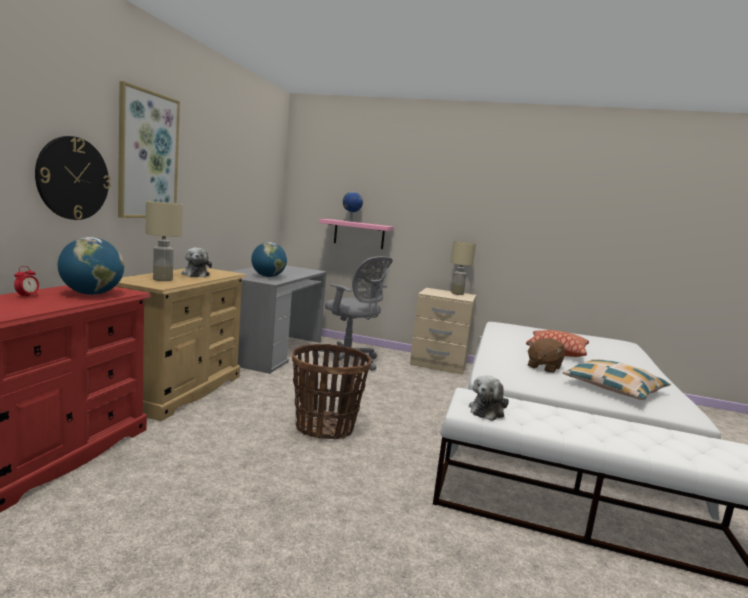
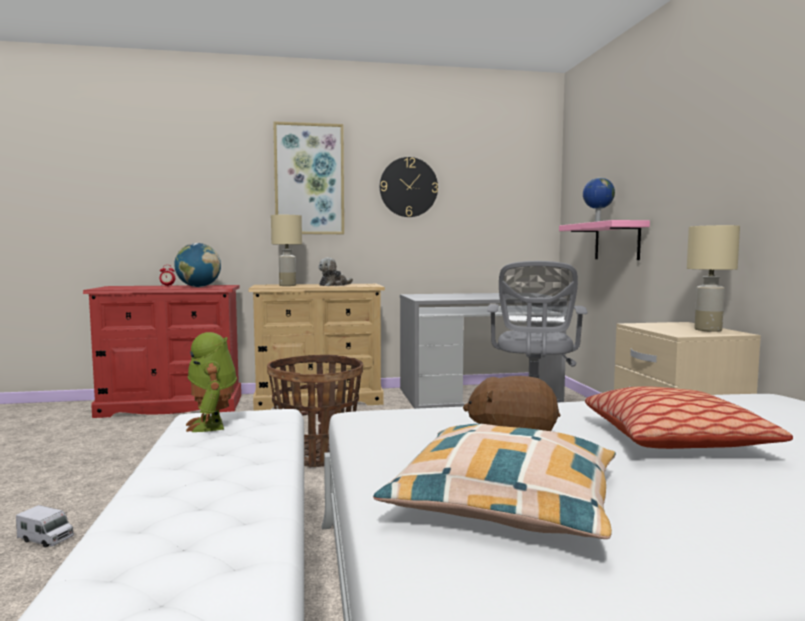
camera: 65 degrees right, 5 degrees down
(73, 178) = (231, 204): wall clock -> wall clock (408, 187)
(268, 276) = (448, 297): globe -> none
(395, 567) = (46, 539): none -> toy truck
(487, 411) = (212, 425): plush toy -> toy robot

